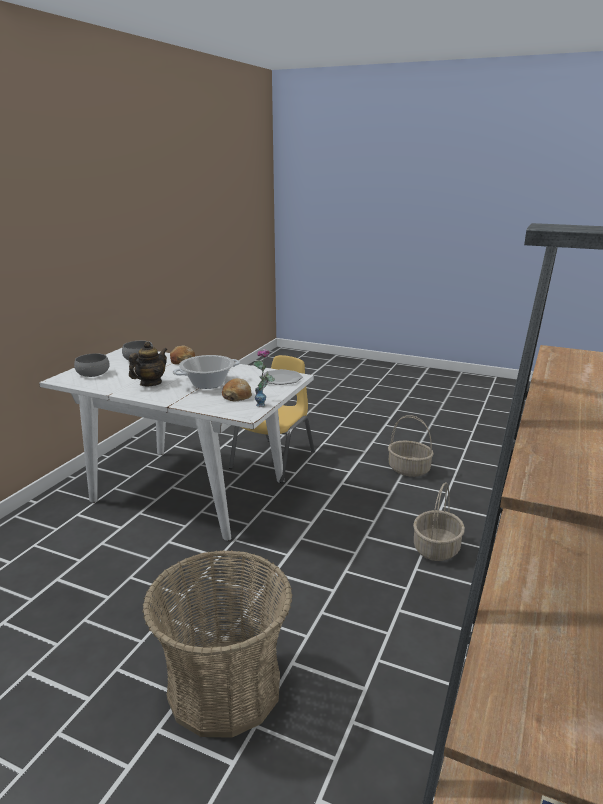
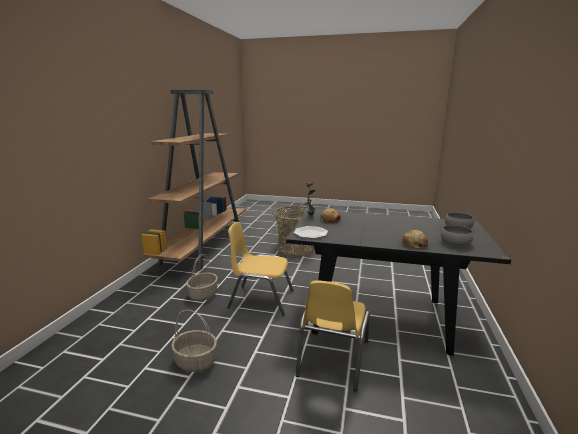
camera: 170 degrees right, 5 degrees down
(150, 383) = (401, 224): teapot -> none
(188, 490) = (380, 316): white dining table -> black dining table
(208, 384) = (360, 226): cooking pot -> none
(339, 530) = (261, 299): none -> yellow chair

